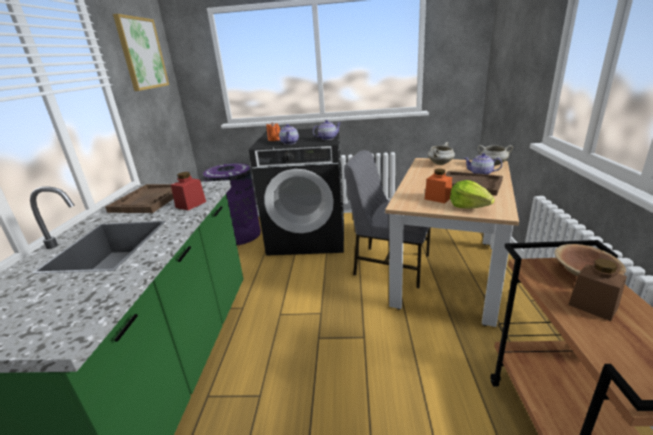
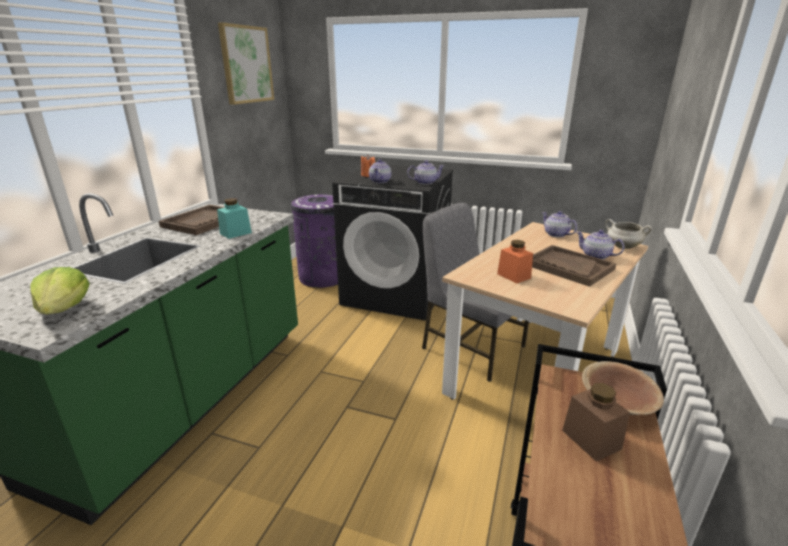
camera: 15 degrees right, 0 degrees up
(191, 204) = (235, 233): red jar -> turquoise jar
(440, 164) = (556, 234): white cooking pot -> teapot
(469, 206) = (542, 292): lettuce -> lettuce (64, 309)

